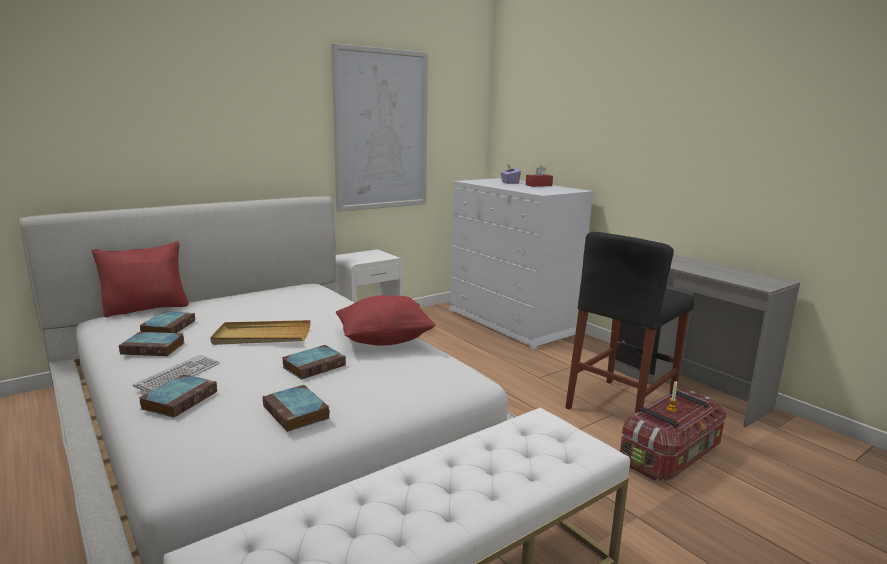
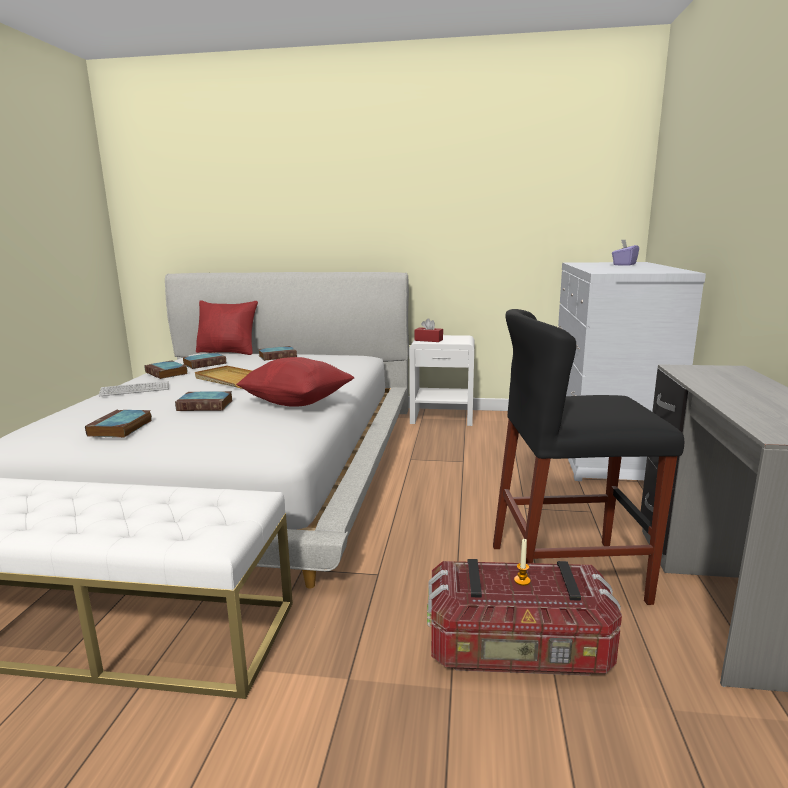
camera: 45 degrees right, 0 degrees up
(180, 399) = (101, 402): book -> book (278, 356)
(381, 130) = (482, 204): picture -> none
(538, 185) = (650, 267): red tissue box -> red tissue box (428, 340)

